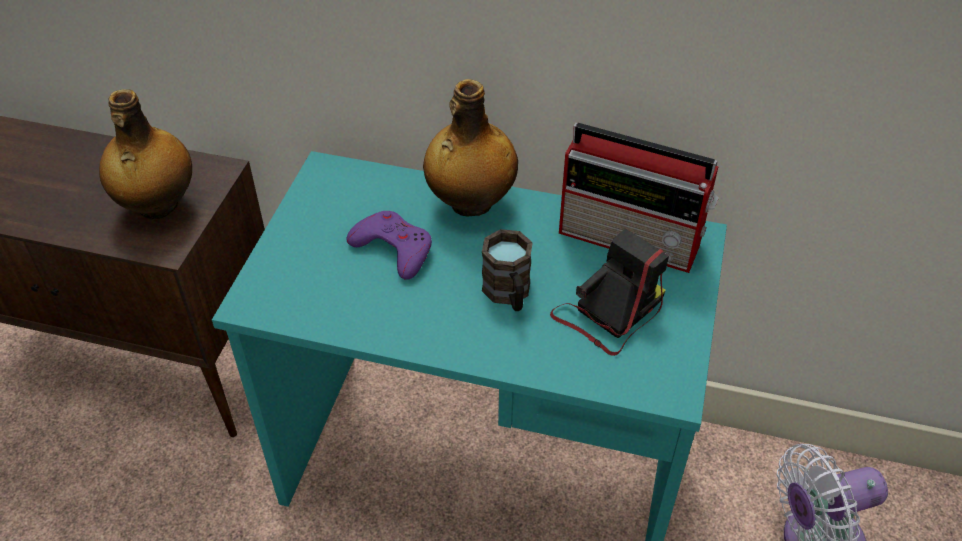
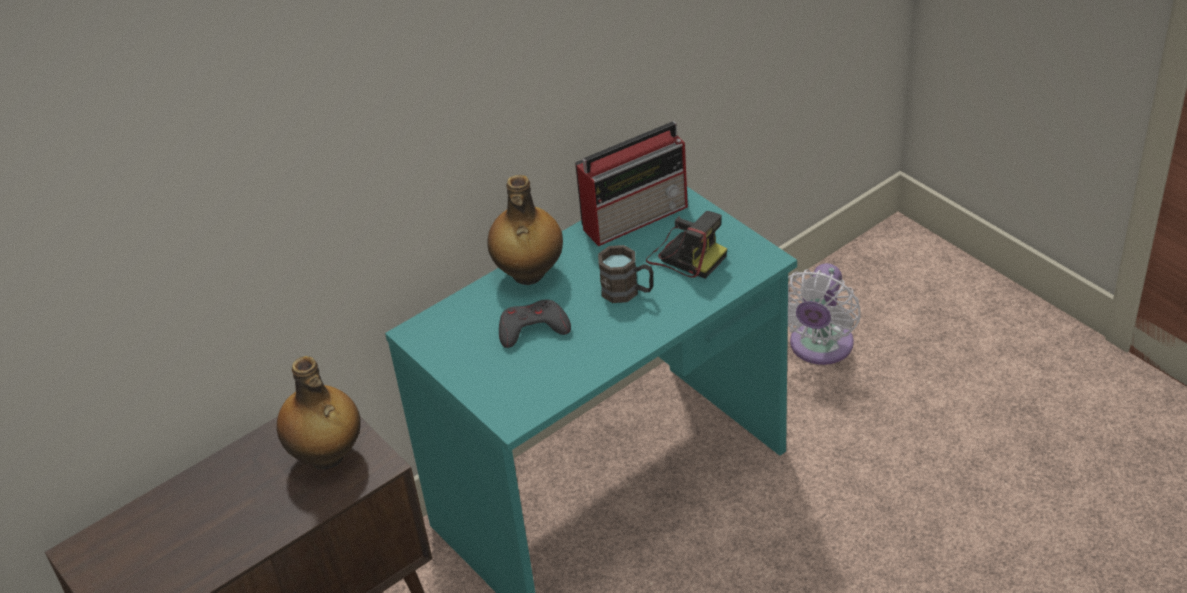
camera: 50 degrees left, 5 degrees down
(393, 248) = (532, 328): purple game controller -> grey game controller
(609, 313) = (685, 255): camera -> camera turned 135 degrees clockwise

